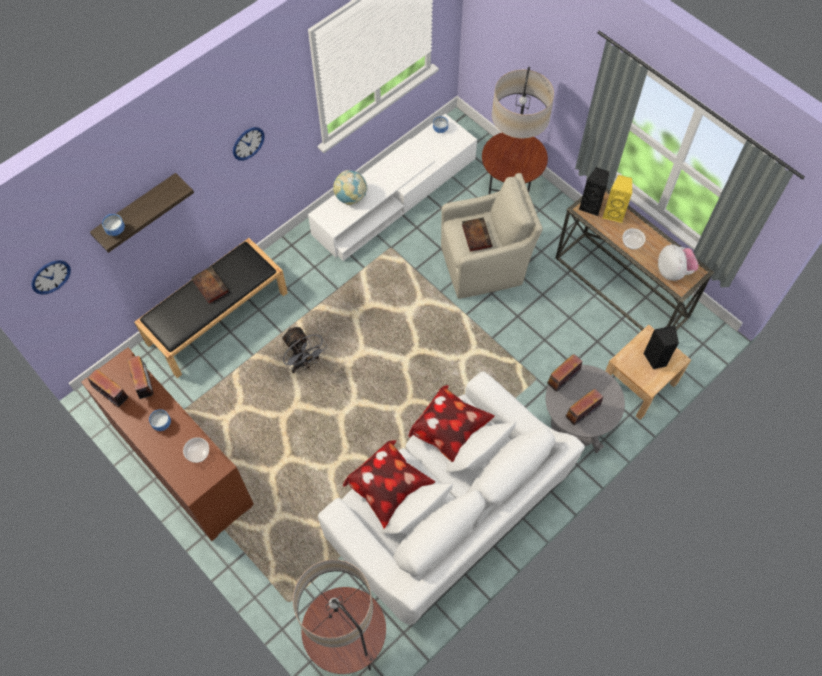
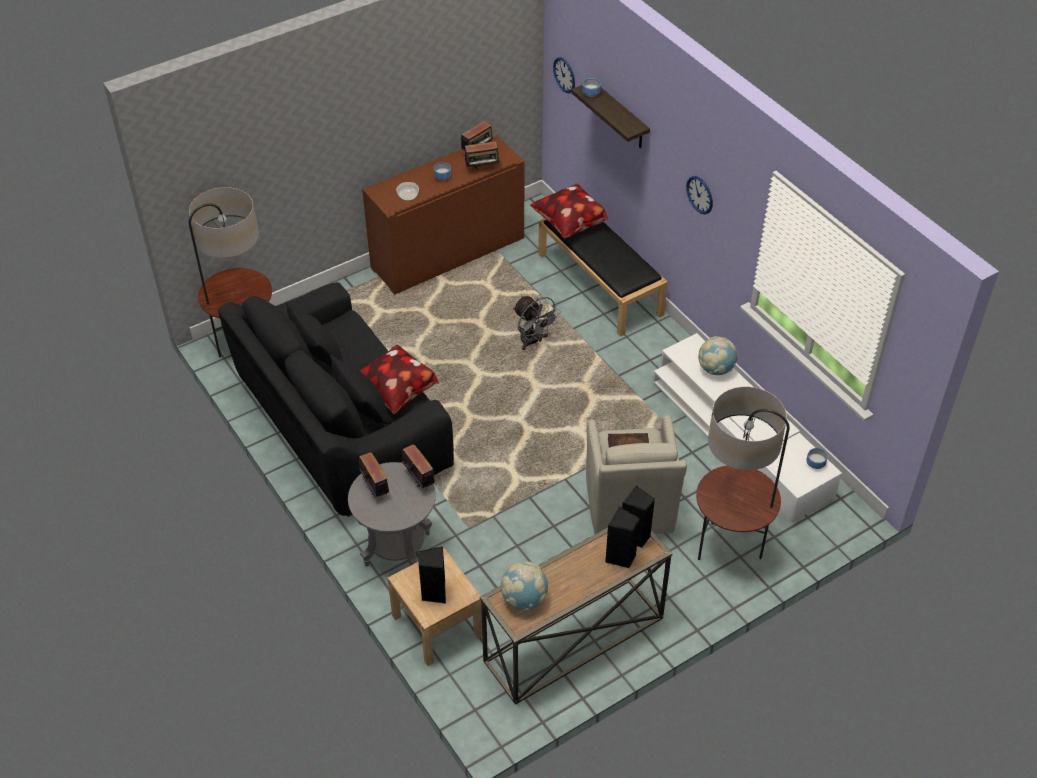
camera: 100 degrees right, 15 degrees down
(209, 285) = (609, 247): book -> none
(304, 363) = (533, 341): grey fan -> grey fan turned 105 degrees counterclockwise
(389, 489) = (350, 339): pillow -> pillow (569, 225)
(446, 511) = (342, 428): white sofa -> black sofa
(614, 213) = (621, 557): yellow speaker -> black speaker
(631, 242) = (575, 566): bowl -> none
(673, 271) = (524, 599): plush toy -> globe

